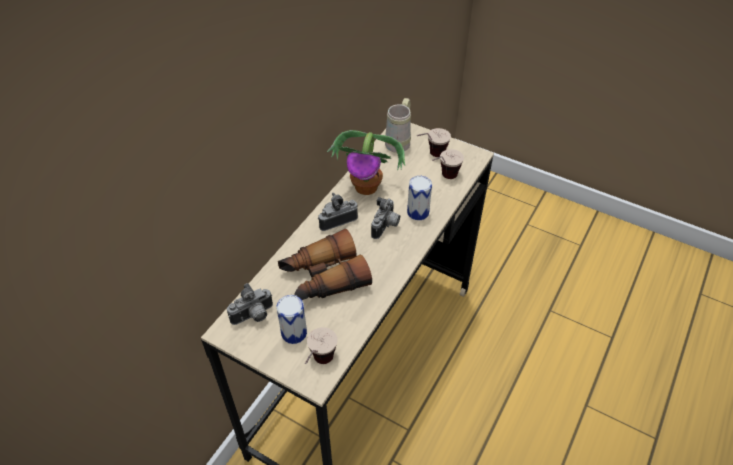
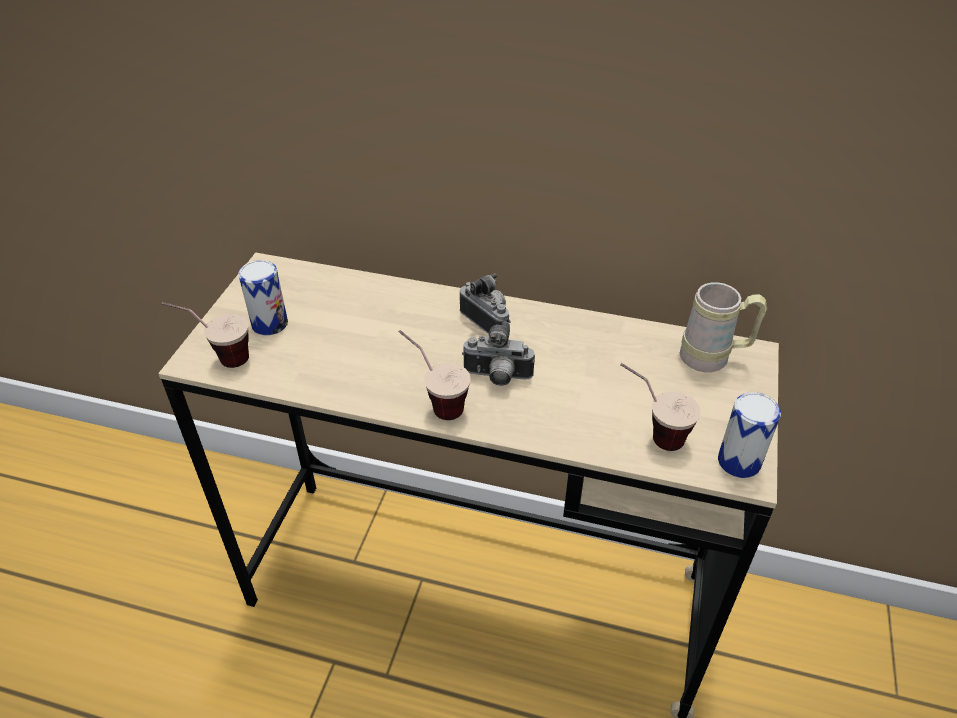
camera: 75 degrees right, 5 degrees down
(254, 316) = (291, 284): camera -> none
(323, 278) = (371, 331): binoculars -> none
(367, 187) = (577, 340): potted plant -> none
(418, 212) = (547, 411): can -> can (739, 461)
(430, 156) = (700, 405): cup -> cup (434, 402)

